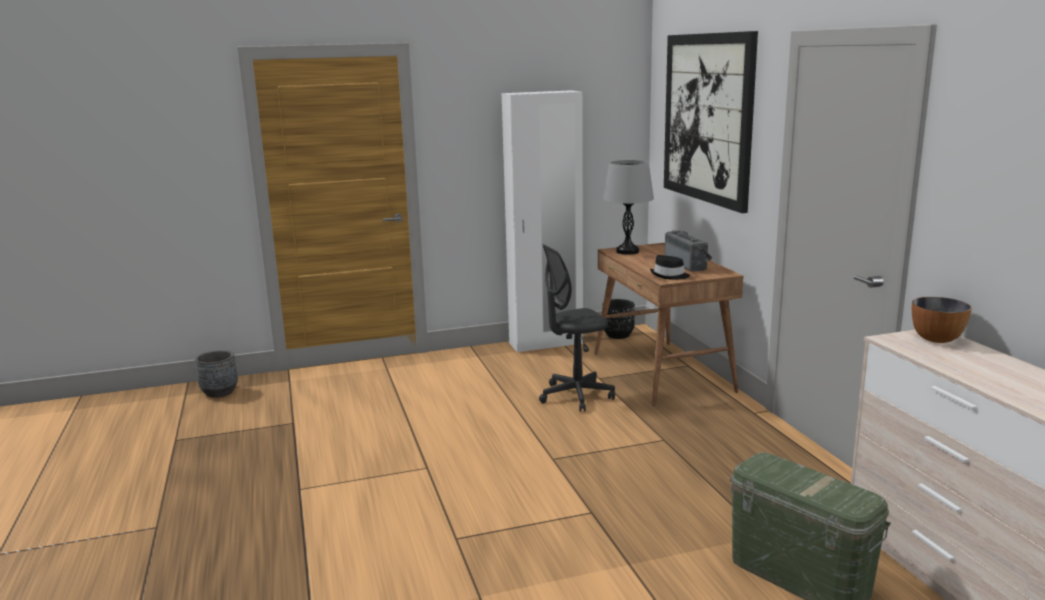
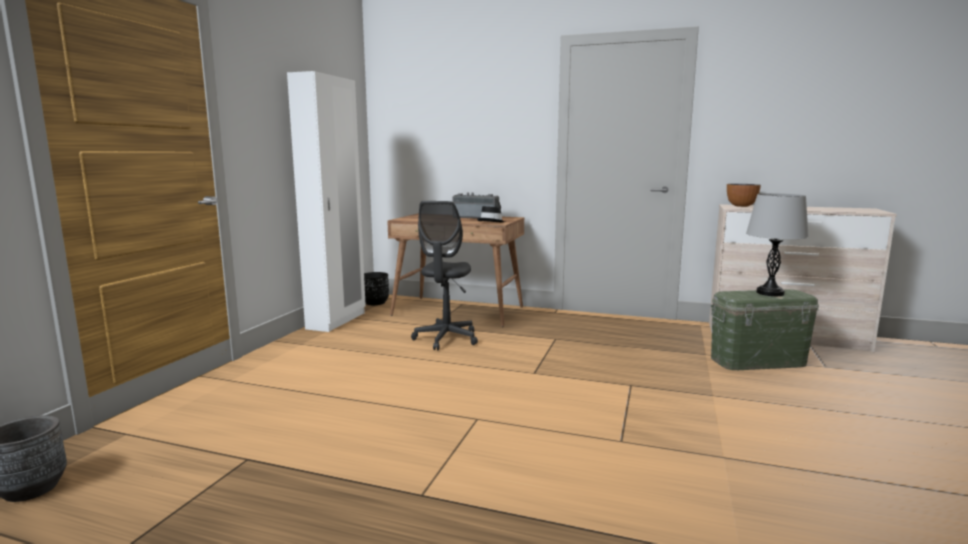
camera: 55 degrees left, 5 degrees down
(627, 251) = (414, 218): grey table lamp -> grey table lamp (770, 293)
(707, 118) = (458, 107): picture -> none

